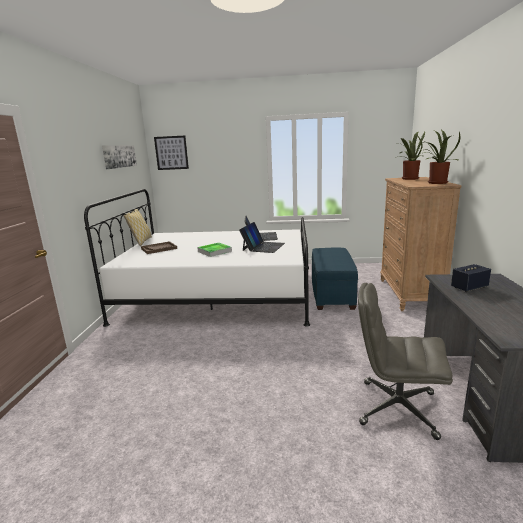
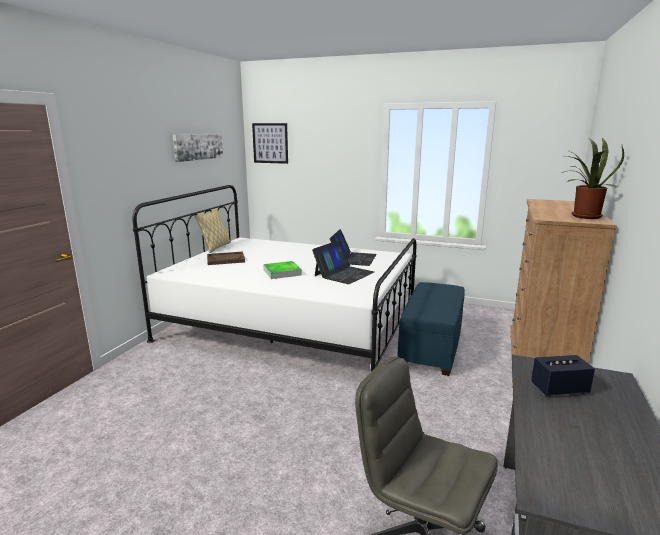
camera: 15 degrees right, 0 degrees up
(408, 179) = (557, 203): potted plant -> none

